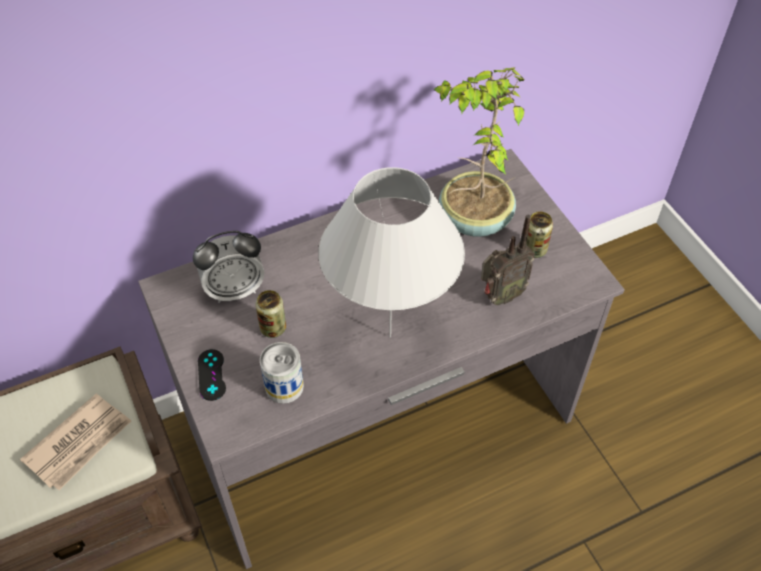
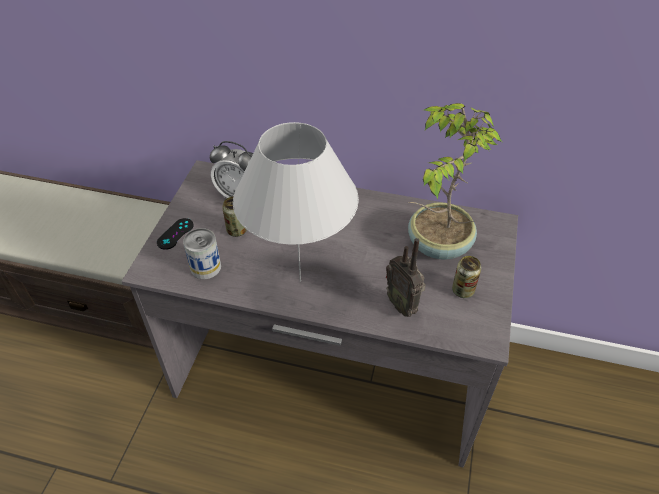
camera: 40 degrees right, 5 degrees down
(79, 443) = (108, 240): newspaper -> none
(500, 296) = (403, 304): radio -> radio turned 45 degrees clockwise

